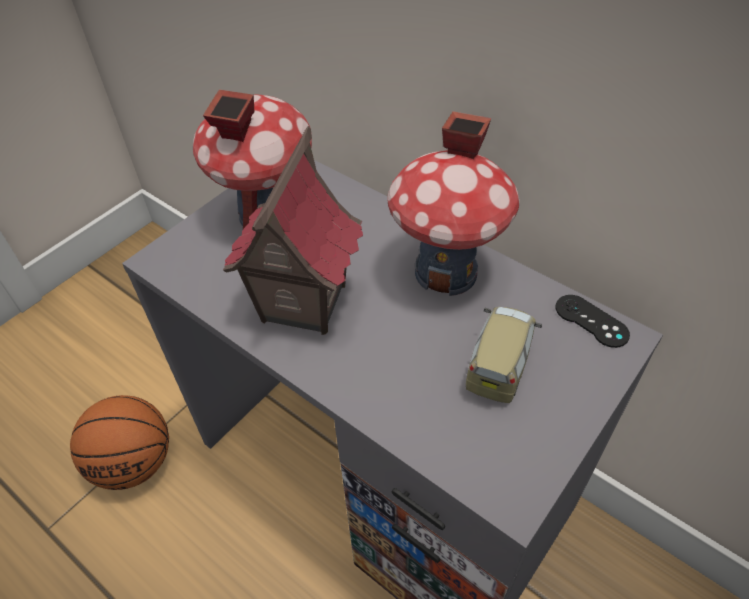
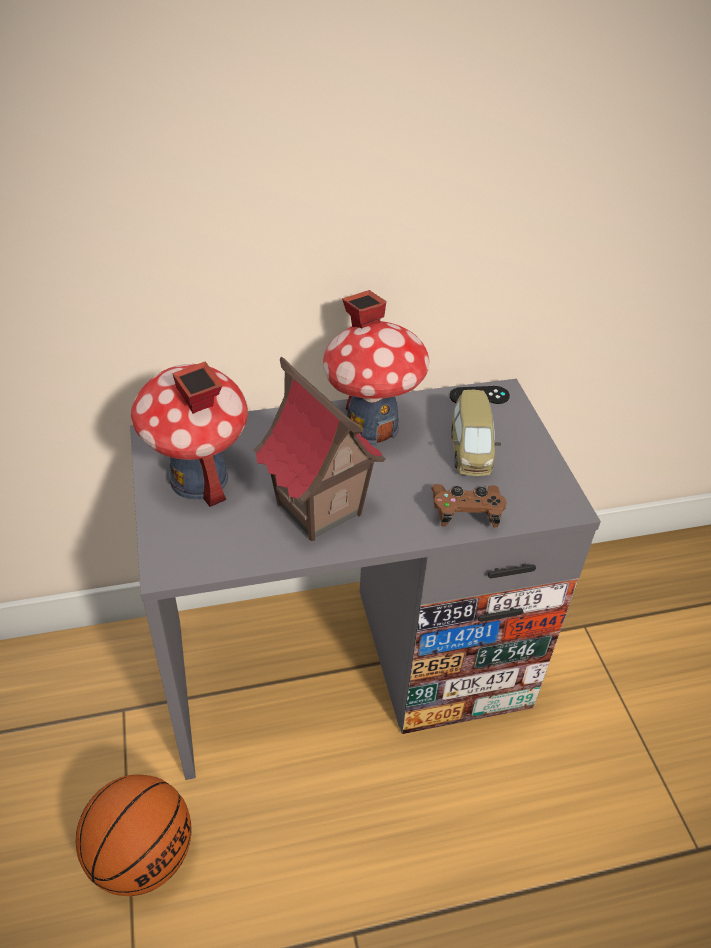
camera: 55 degrees left, 5 degrees down
(406, 411) = (466, 513): none -> brown game controller
(499, 363) = (471, 451): toy car -> toy car turned 150 degrees counterclockwise

